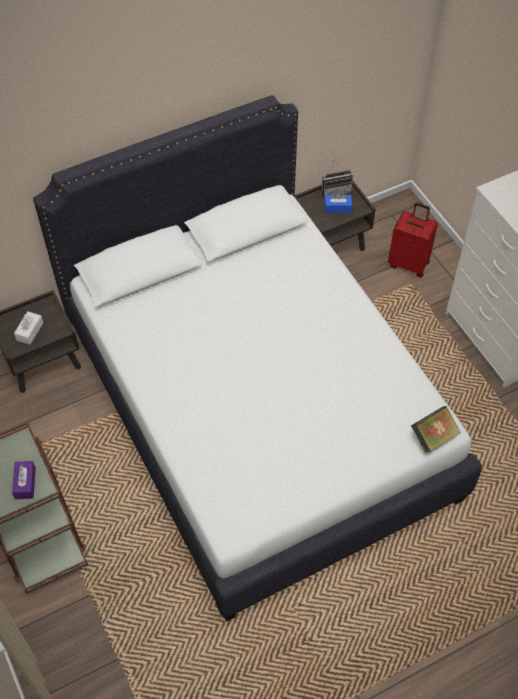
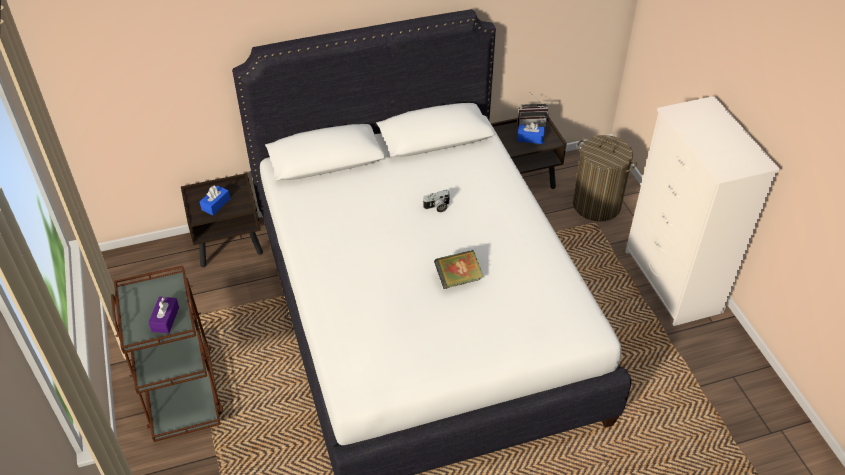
camera: 10 degrees right, 10 degrees down
(30, 331) = (216, 204): white tissue box -> blue tissue box
(266, 312) = (437, 207): none -> camera
(409, 263) = (596, 205): red suitcase -> laundry basket
(434, 436) = (581, 337): book -> book (458, 279)

